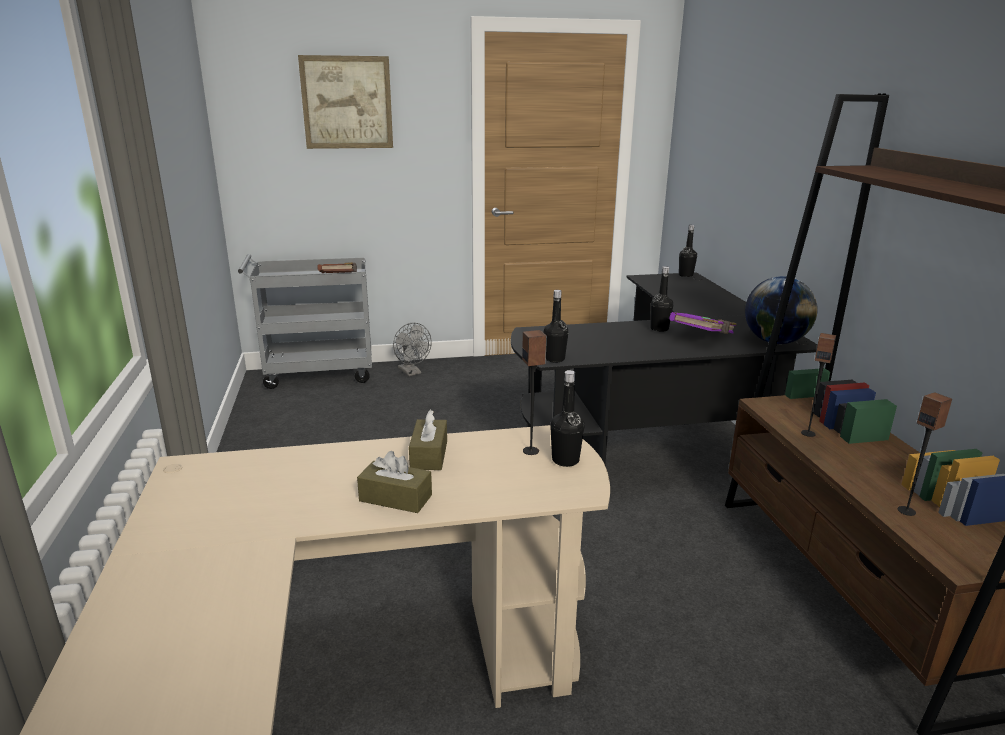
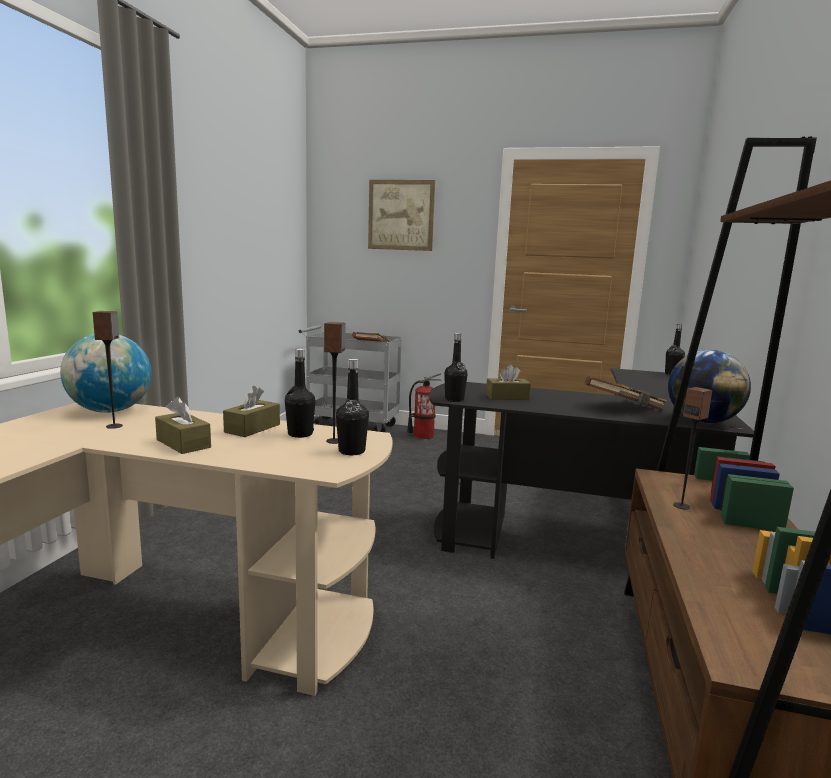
camera: 25 degrees right, 10 degrees down
(227, 472) = (110, 411): none -> globe
(412, 372) = (423, 436): grey fan -> fire extinguisher
(595, 343) = (507, 397): none -> brown tissue box
(659, 329) = (586, 398): black bottle -> black bottle (300, 434)
(703, 336) = (624, 408): purple book -> brown book
(907, 511) = (728, 594): speaker -> speaker (114, 426)

